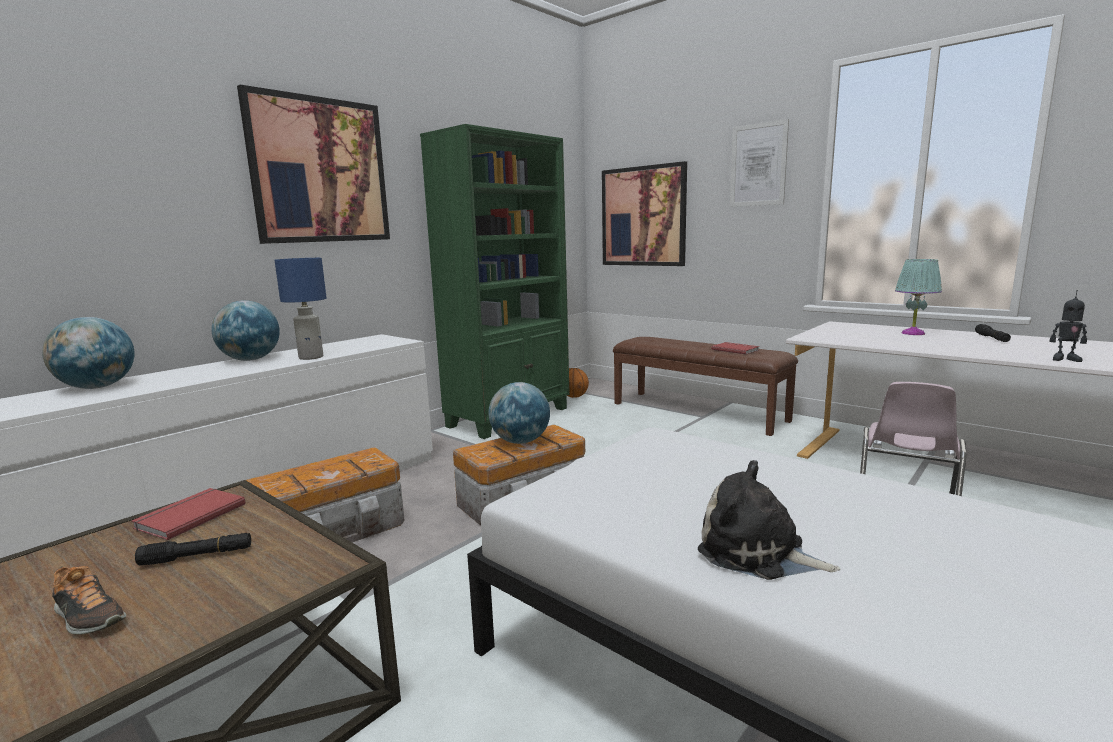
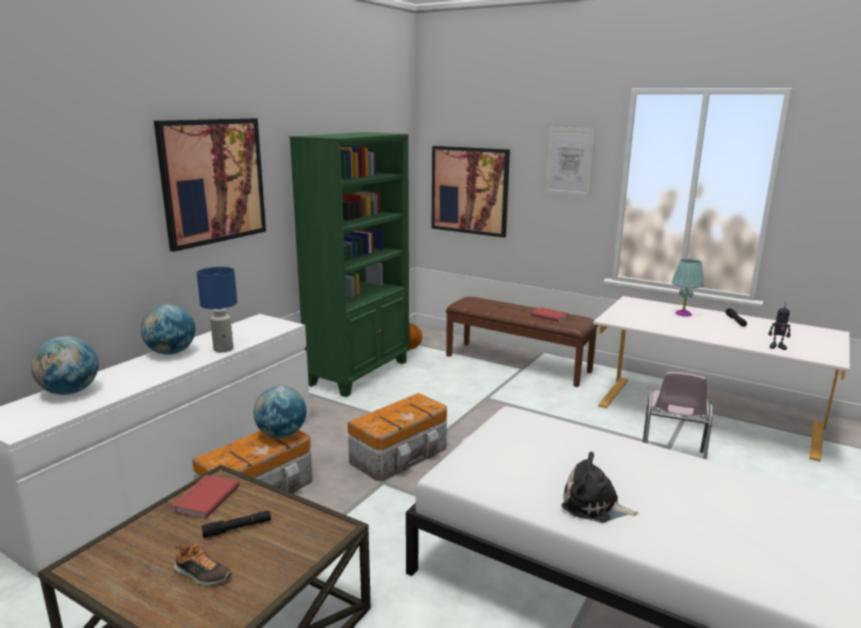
camera: 10 degrees left, 5 degrees up
(520, 441) = (398, 411): globe -> globe (281, 434)

